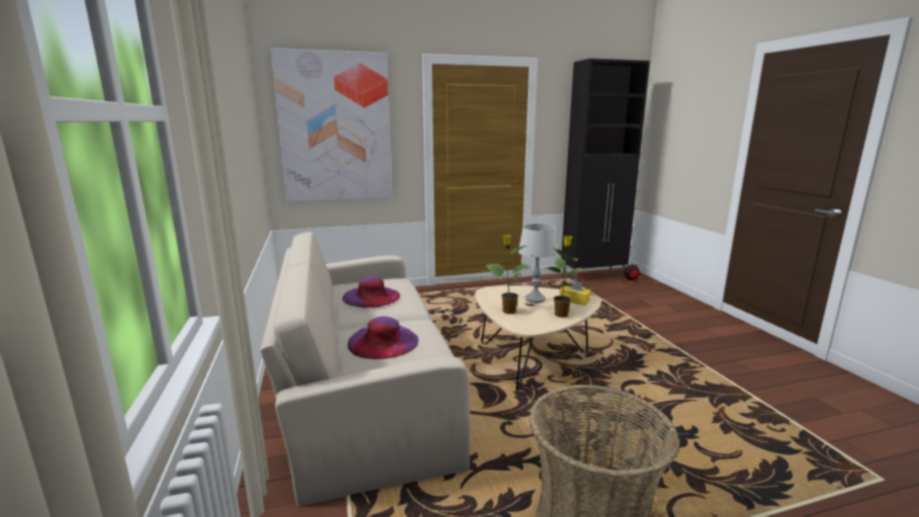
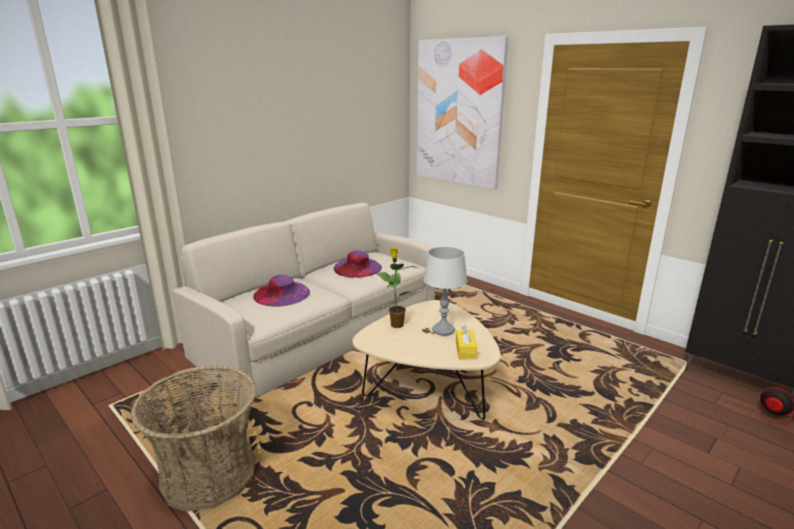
camera: 60 degrees right, 5 degrees up
(561, 314) = (418, 350): potted plant -> none

